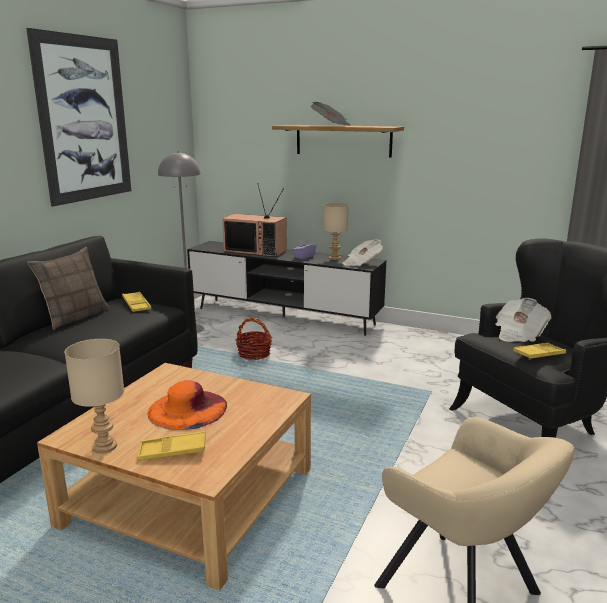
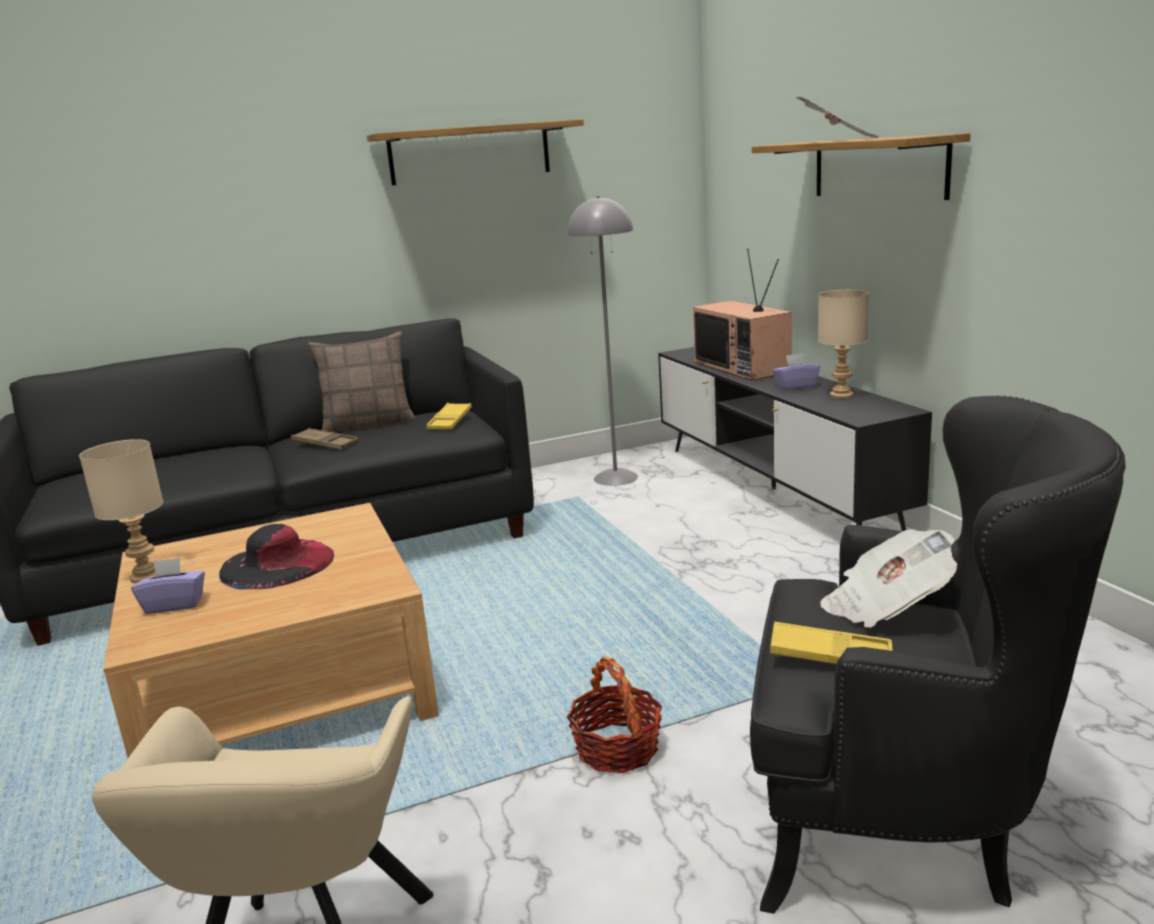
camera: 45 degrees right, 0 degrees up
(74, 334) = (325, 444): none -> brown tray
(84, 119) = (470, 153): picture -> shelf
(172, 451) = (174, 604): yellow tray -> purple tissue box
(187, 409) = (277, 564): orange hat -> black hat
(254, 354) = (637, 534): basket -> basket (617, 749)
(361, 263) = (868, 411): newspaper -> none

